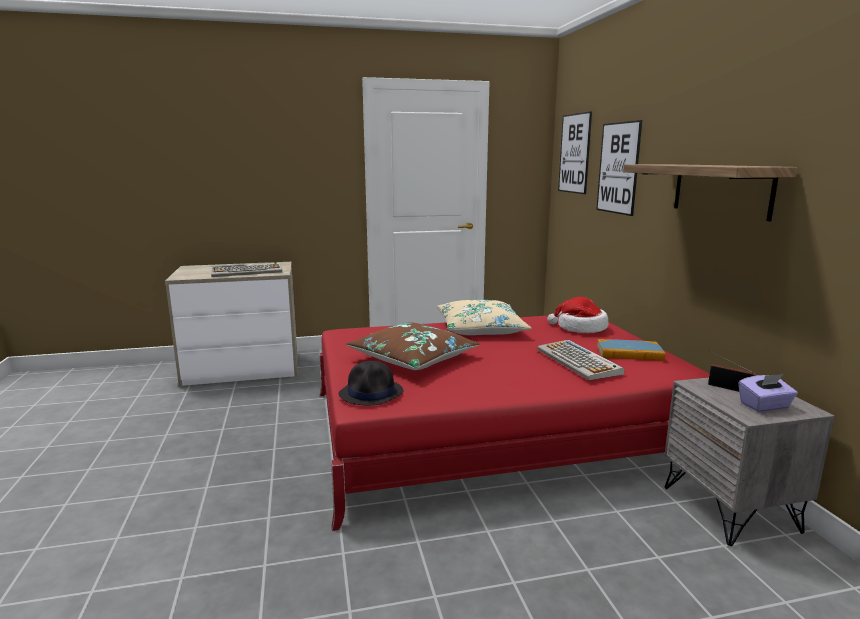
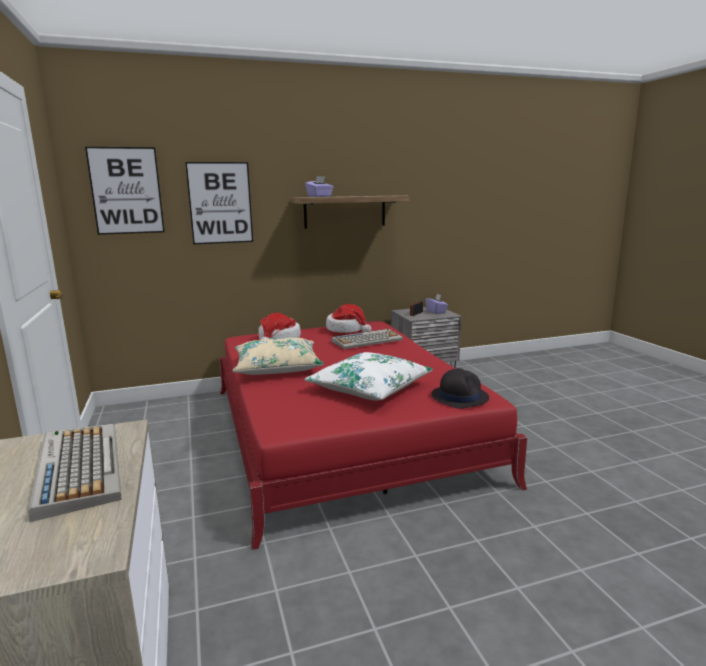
camera: 95 degrees left, 0 degrees up
(413, 358) = (369, 388): brown pillow -> white pillow
(629, 353) = (347, 329): book -> hat
(670, 164) = (319, 196): none -> purple tissue box

